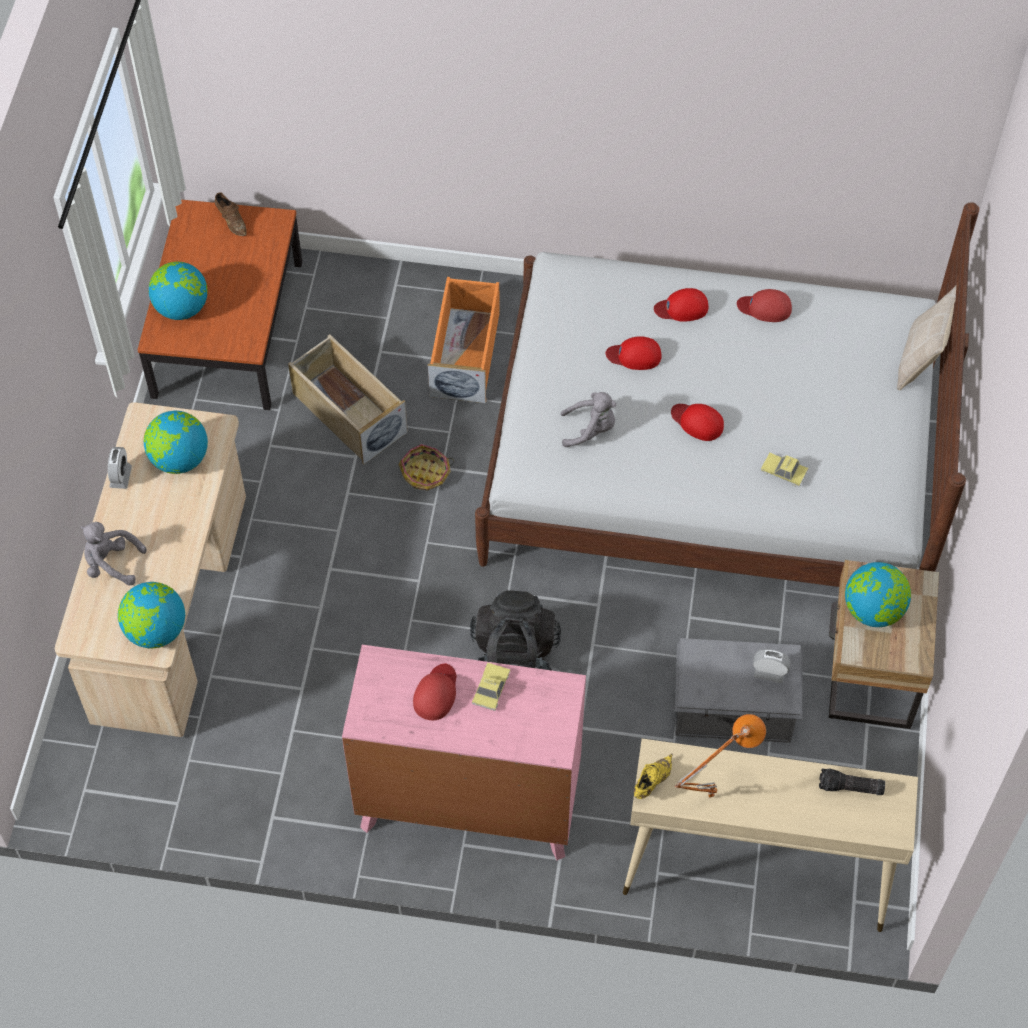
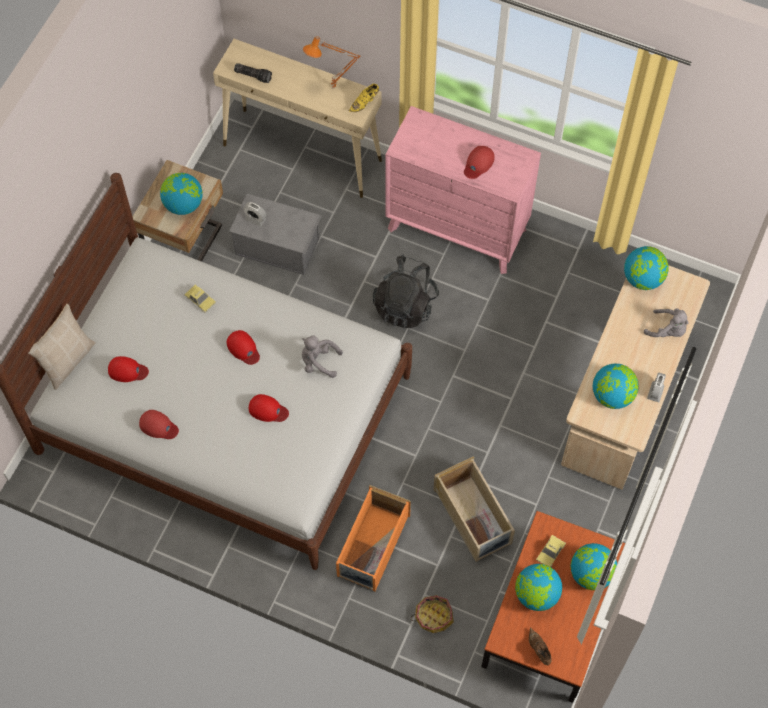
camera: 165 degrees left, 5 degrees up
(245, 273) = (536, 594): none -> globe
(426, 474) = (428, 453): basket -> basket (433, 616)
(491, 689) = (444, 158): toy car -> toy car (550, 552)
(682, 308) = (219, 440): red cap -> red cap (127, 371)

